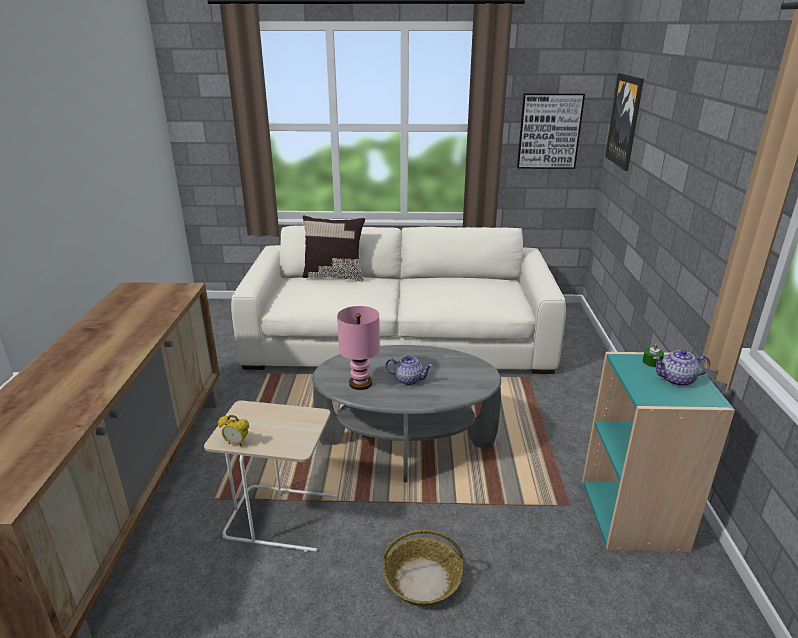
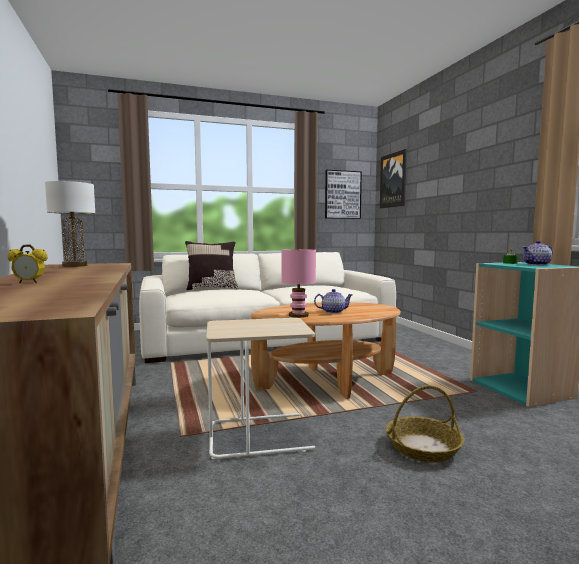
camera: 20 degrees left, 20 degrees down
(140, 296) = (75, 265): none -> table lamp
(236, 443) = (238, 334): alarm clock -> alarm clock (29, 283)
(406, 446) = (326, 382): grey coffee table -> brown coffee table

